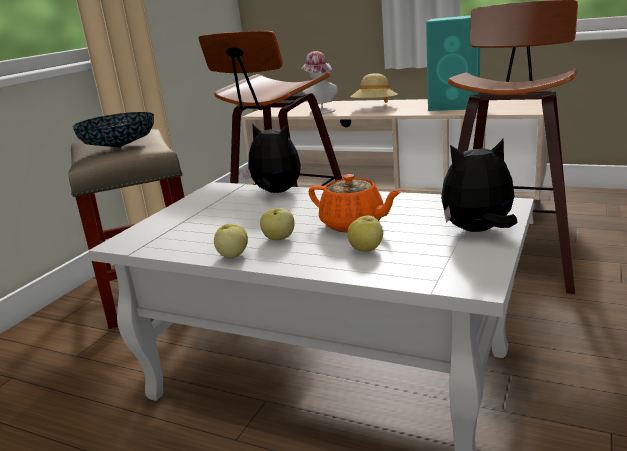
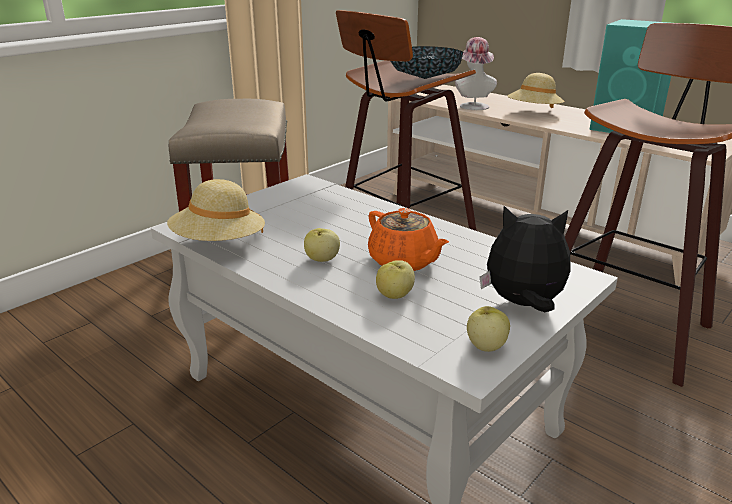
camera: 15 degrees right, 5 degrees up
(119, 147) = (229, 119): bowl -> bowl (424, 78)
(170, 248) = (219, 244): none -> beige hat
(232, 256) = (266, 269): apple -> apple (485, 346)
(275, 193) = (356, 202): plush toy -> none

